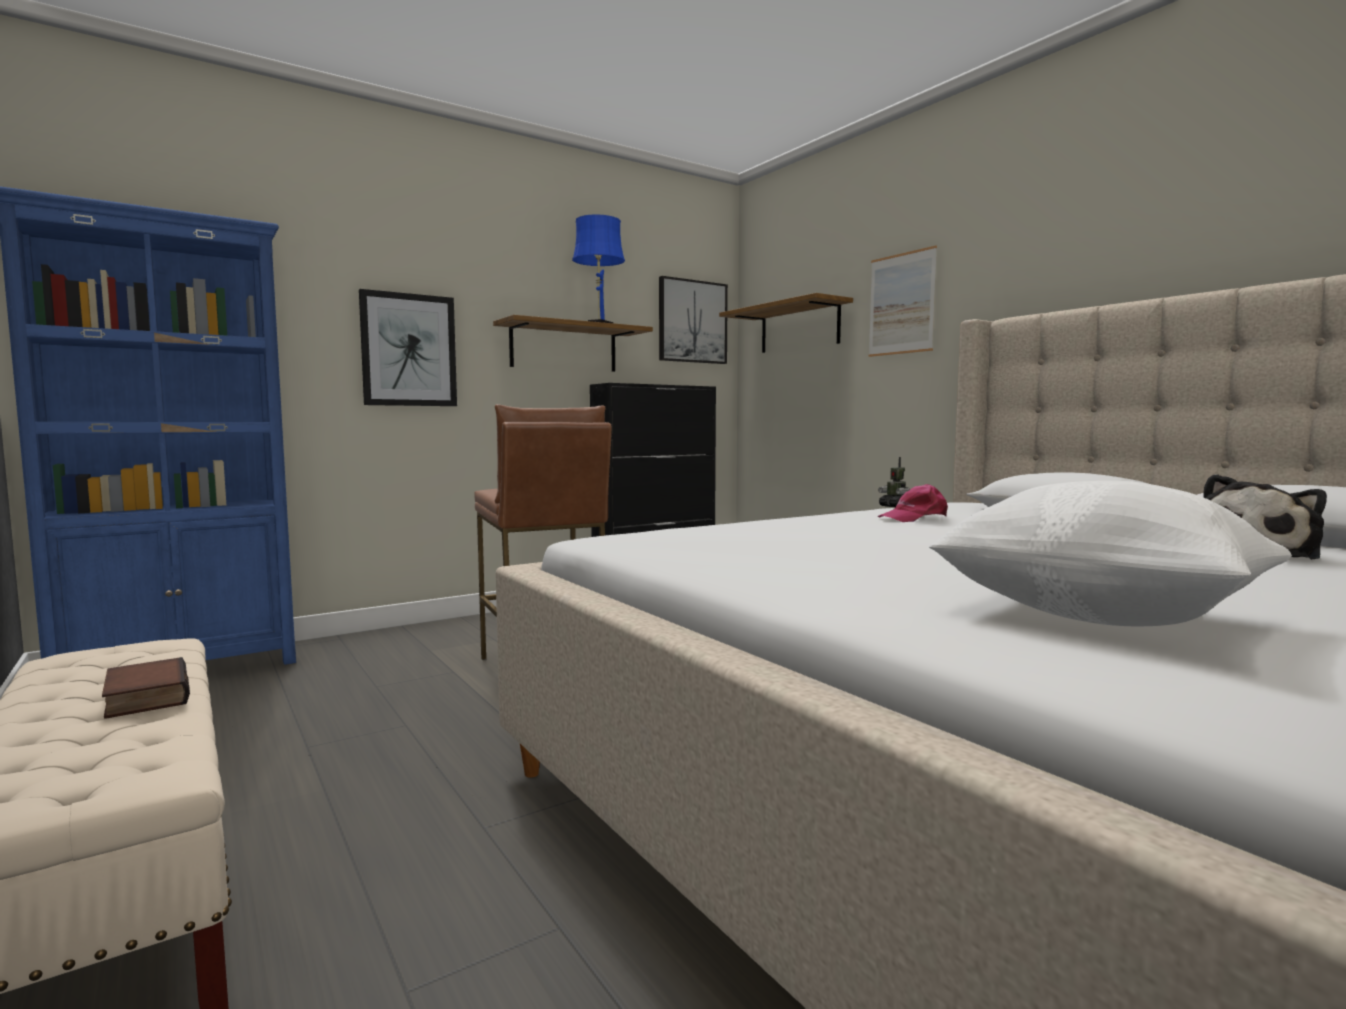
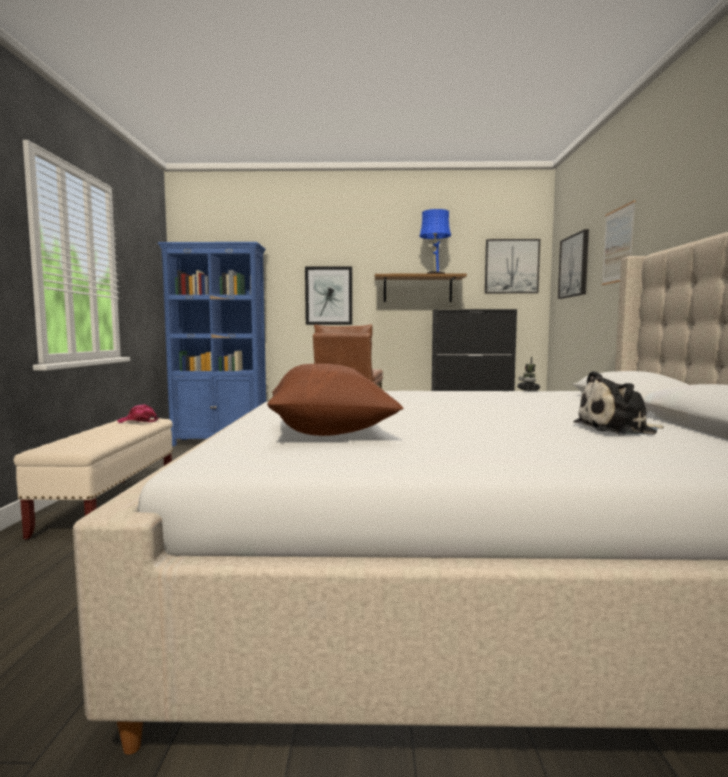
camera: 35 degrees right, 0 degrees up
(144, 697) = (117, 431): book -> none
(799, 328) = (574, 266): shelf -> picture
(914, 518) = (498, 395): pink cap -> pink cap (138, 421)
(1100, 617) = (329, 433): white pillow -> brown pillow

